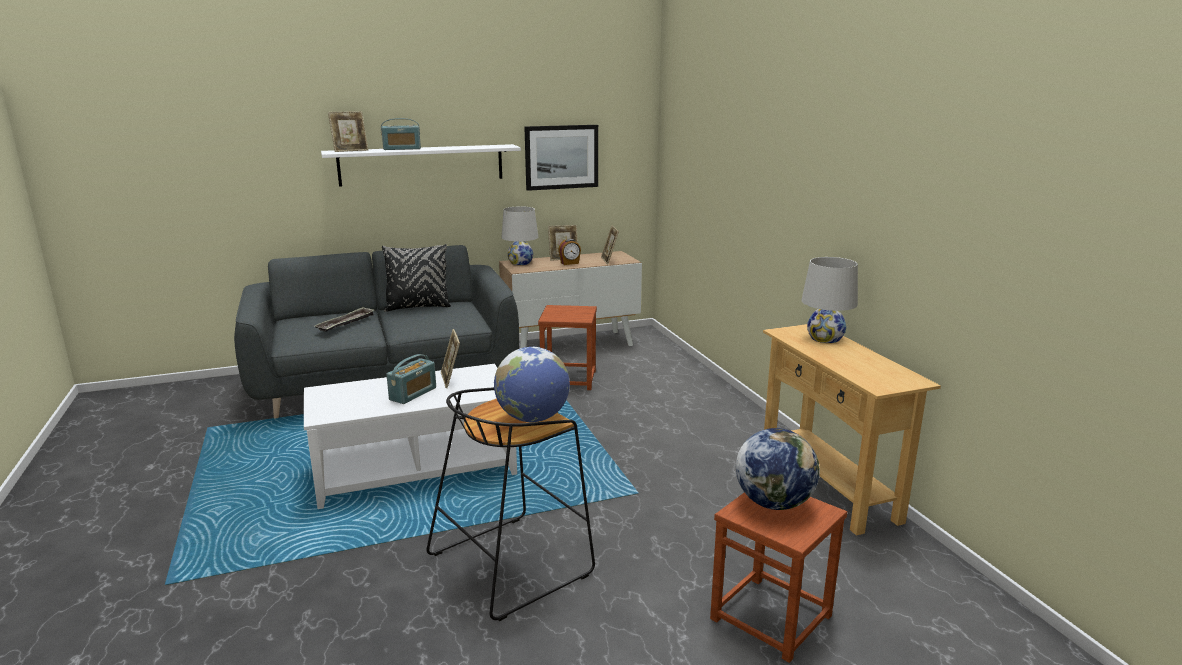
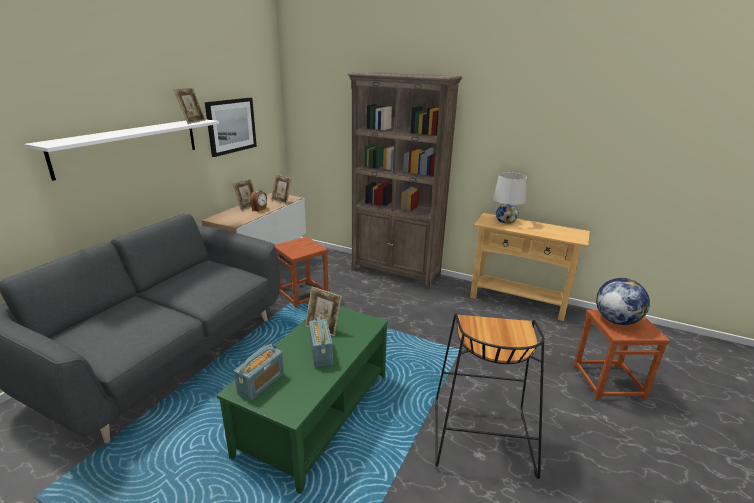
camera: 45 degrees left, 5 degrees up
(346, 323) = (139, 317): tray -> none
(350, 150) = (66, 140): picture frame -> picture frame (192, 122)
(402, 149) = (116, 132): radio -> radio (261, 383)
(415, 469) = (315, 412): white coffee table -> green coffee table
(418, 307) = (177, 279): black pillow -> none
(520, 263) = (222, 217): white table lamp -> none
(533, 418) = (510, 330): globe -> none
(715, 395) = (396, 272): none -> brown bookcase

